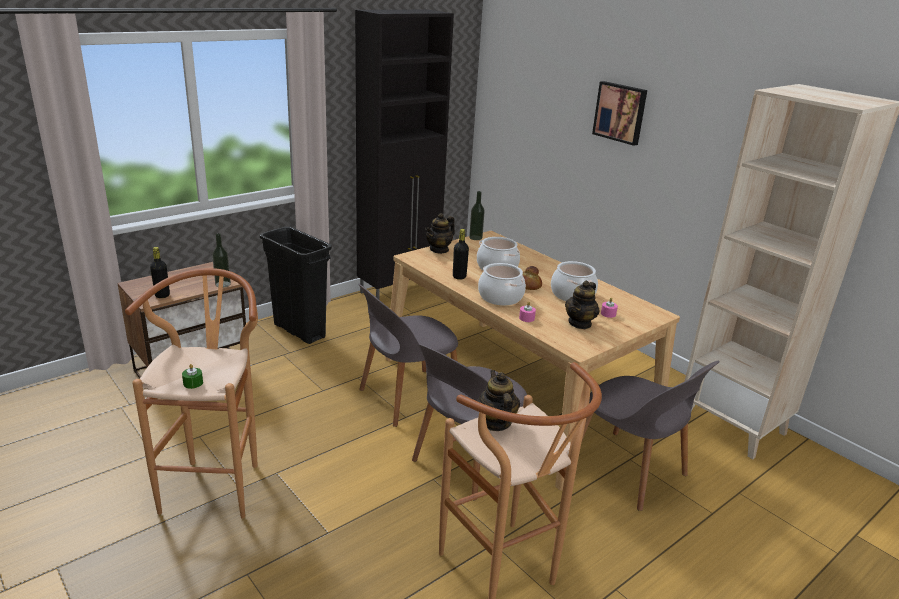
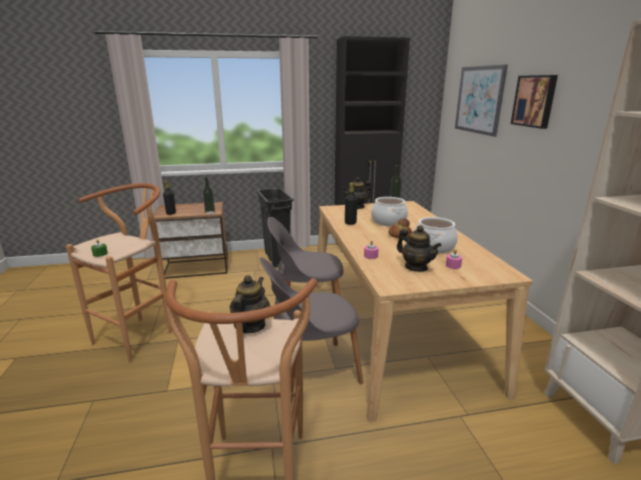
camera: 30 degrees right, 5 degrees down
(501, 297) = (367, 239): cooking pot -> none
(541, 96) = (479, 100): none -> picture
(580, 323) = (416, 267): teapot -> teapot turned 105 degrees counterclockwise
(630, 471) = (452, 427): grey chair -> none

